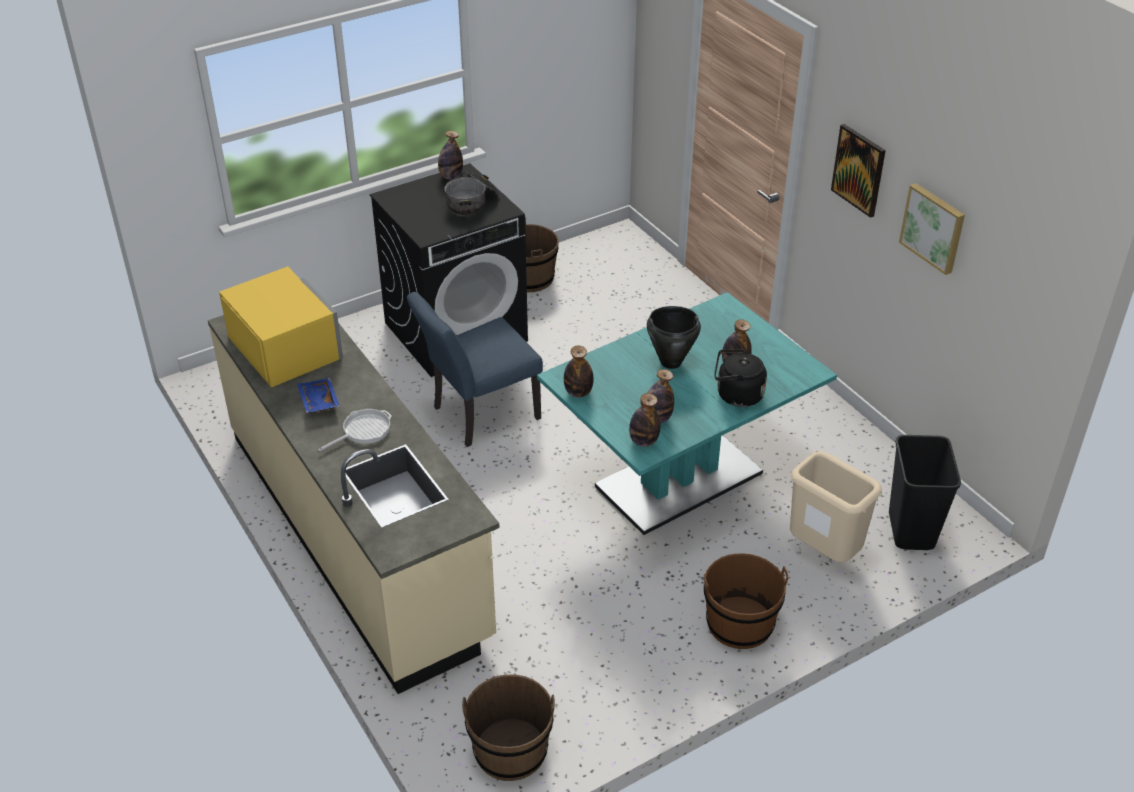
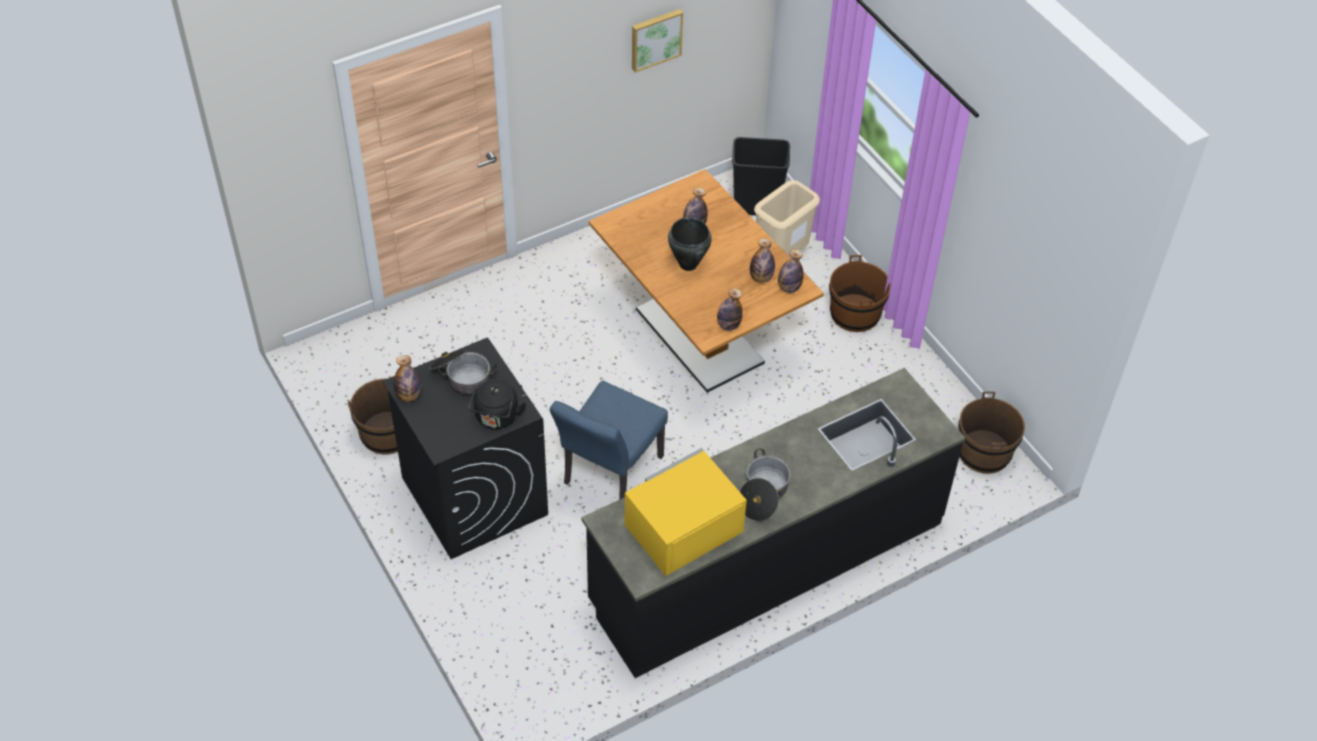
camera: 90 degrees left, 10 degrees up
(317, 401) = (763, 494): blue tray -> cooking pot
(358, 533) = (766, 562): beige counter -> black counter
(363, 431) = (801, 458): frying pan -> none
(478, 415) = (608, 475): blue chair -> blue chair turned 60 degrees clockwise
(679, 480) = (699, 336): turquoise dining table -> brown dining table
(736, 395) = (731, 228): black kettle -> black kettle (496, 418)
(859, 170) = (575, 62): picture -> none

